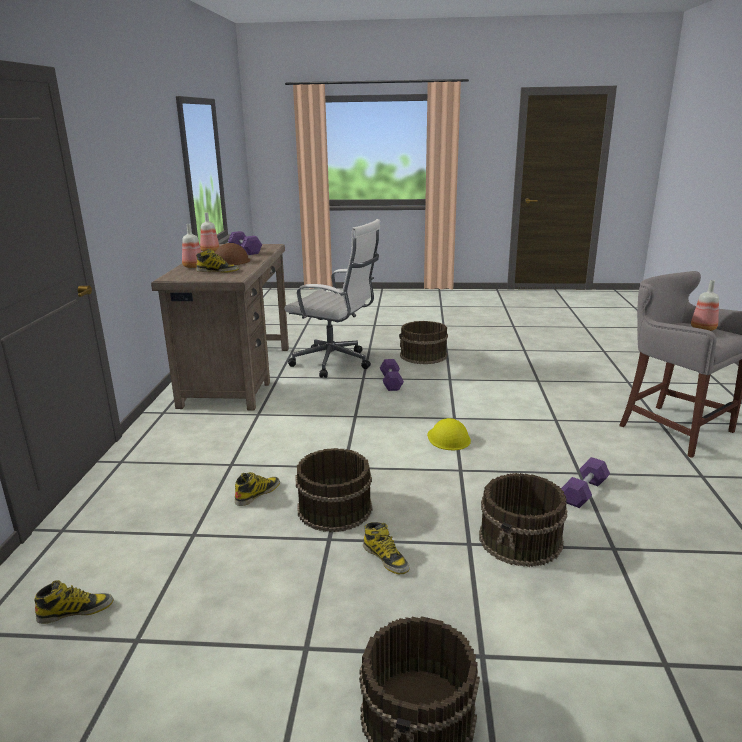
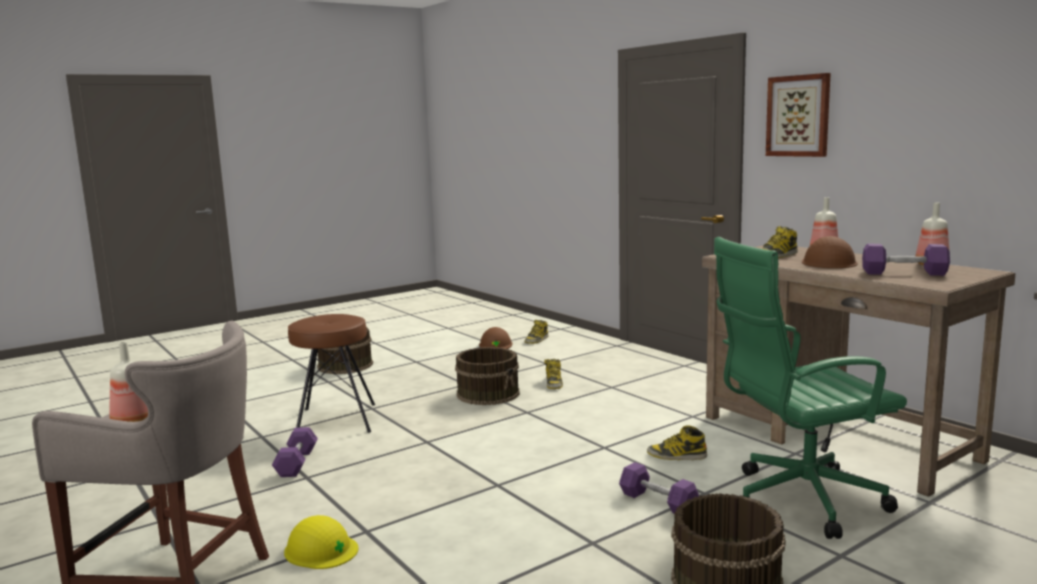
camera: 140 degrees right, 10 degrees down
(106, 164) = (798, 116): none -> picture
(137, 634) = (495, 344): none -> brown hard hat
(335, 363) = (799, 501): white office chair -> green office chair
(386, 558) = (418, 389): boot -> boot (676, 456)
(448, 438) = (473, 462): yellow hard hat -> yellow hard hat (321, 549)
(521, 539) = (335, 420): brown bucket -> brown stool

